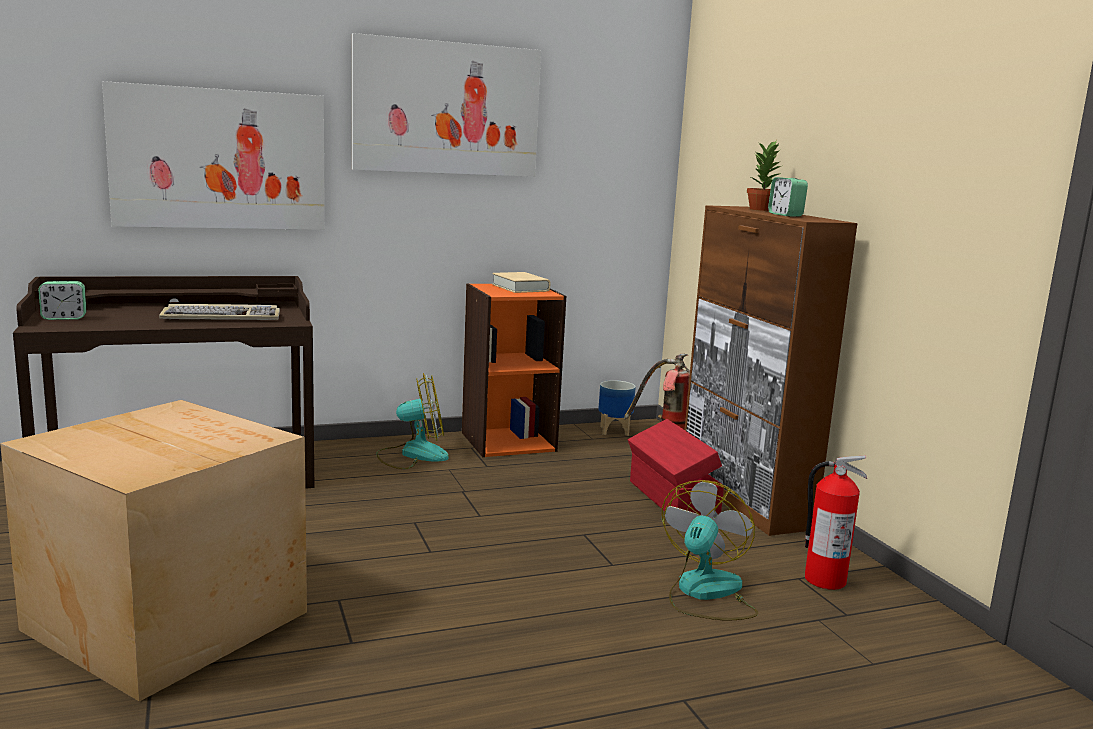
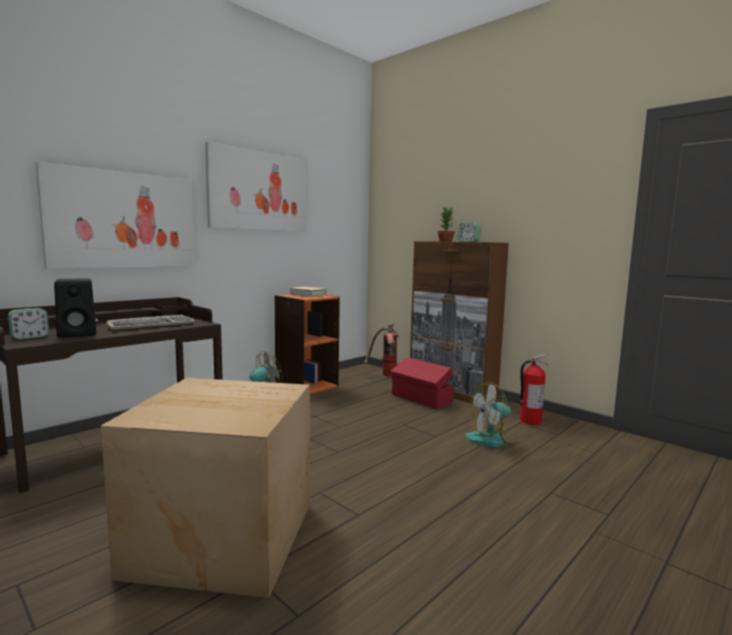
camera: 25 degrees left, 5 degrees down
(119, 320) = (79, 334): none -> black speaker
(615, 431) = (354, 372): planter -> none
(705, 593) = (493, 439): fan -> fan turned 105 degrees counterclockwise

